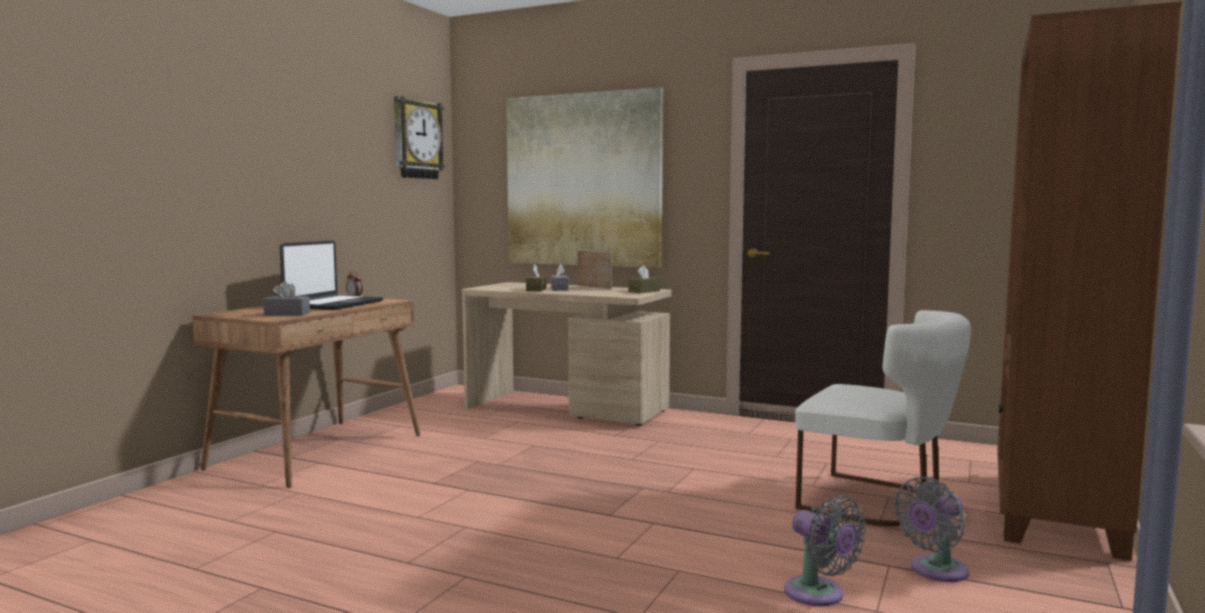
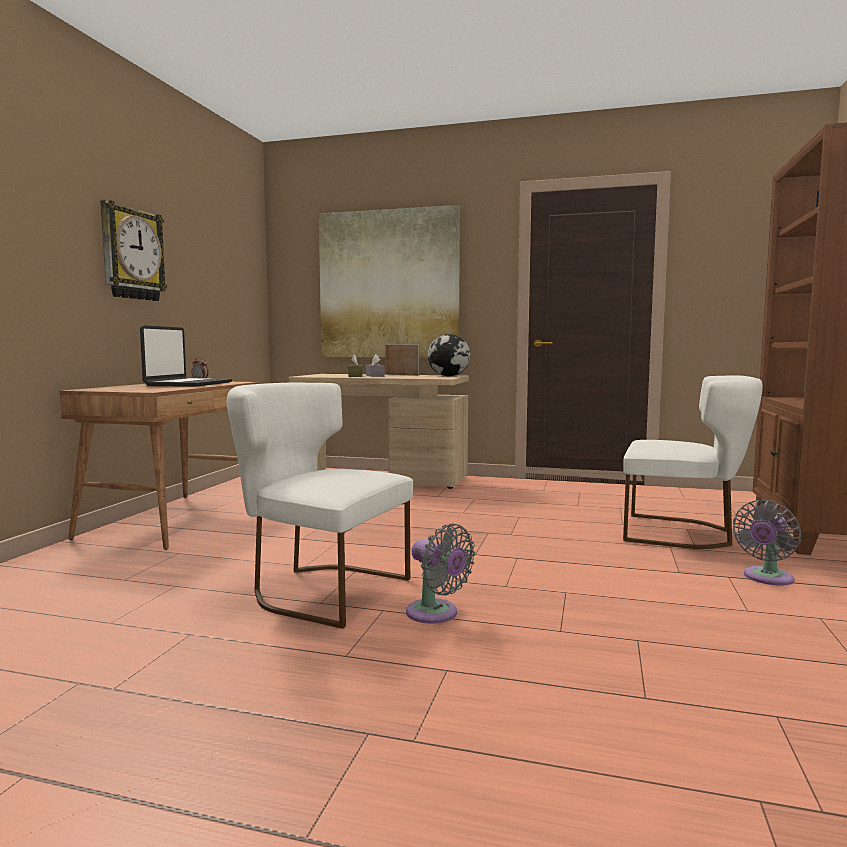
camera: 10 degrees left, 0 degrees up
(287, 314) = (155, 388): grey tissue box -> none
(415, 547) = (319, 590): none -> white chair
(416, 139) = (240, 246): wall clock -> wall clock (131, 254)
(644, 291) = (449, 376): brown tissue box -> globe
(819, 595) = (693, 602): grey fan -> grey fan (436, 614)

